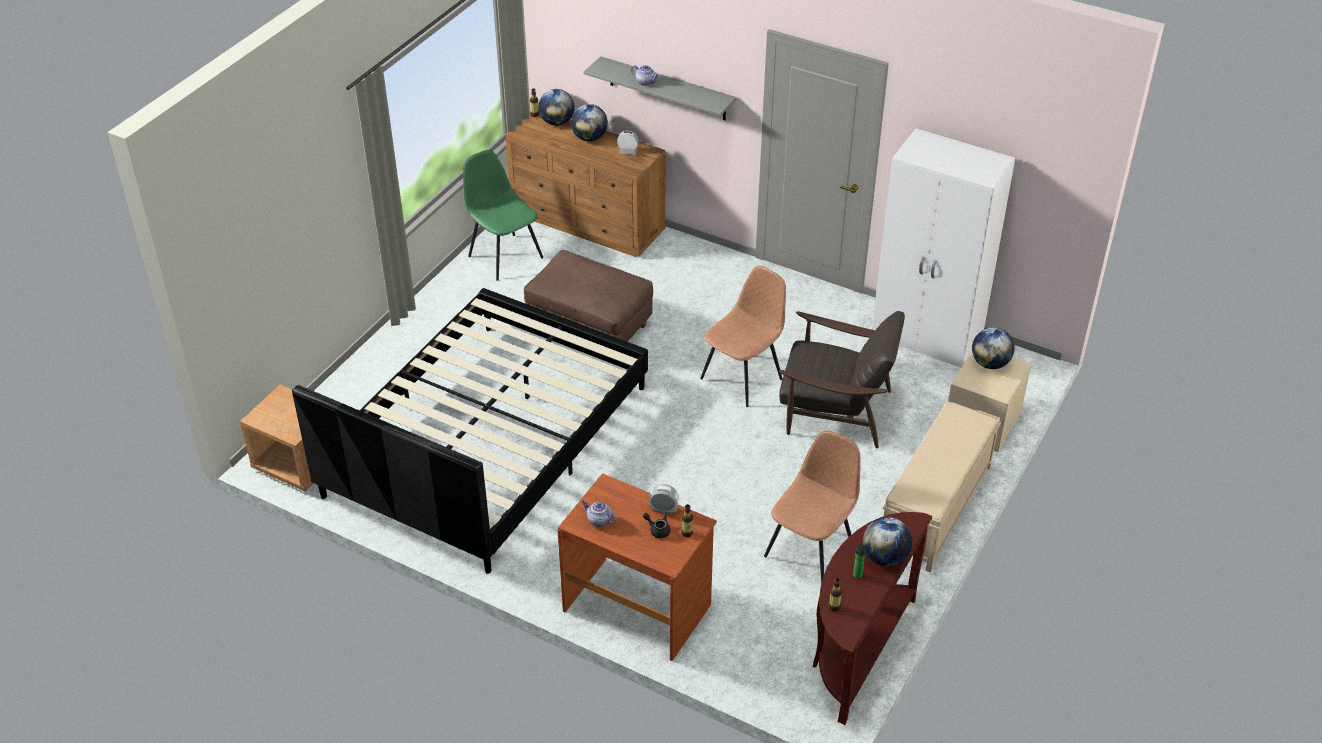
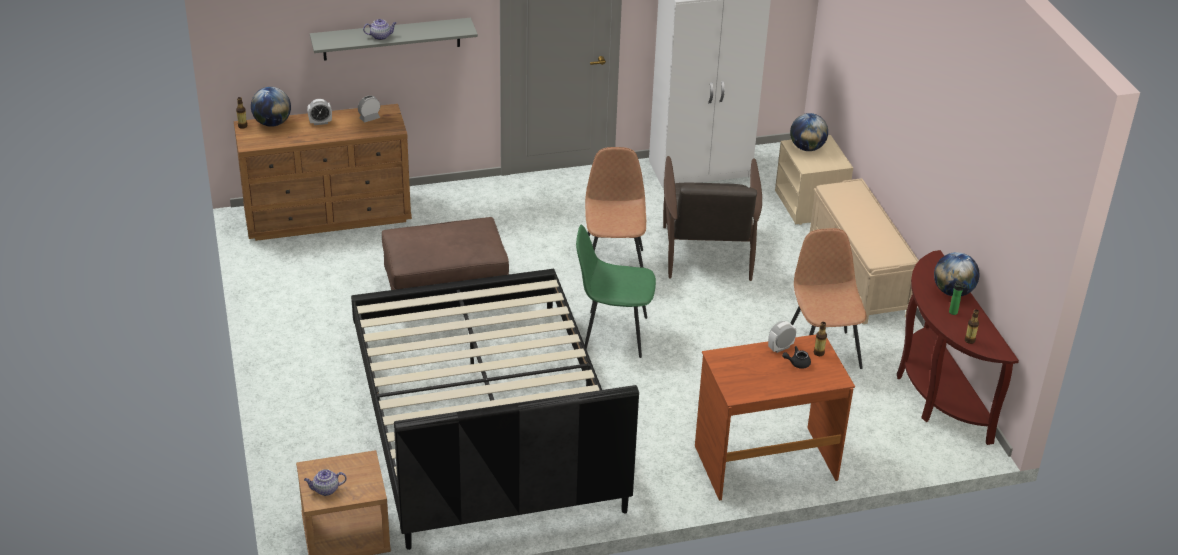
camera: 45 degrees left, 5 degrees down
(504, 256) = (291, 277): green chair -> green chair (613, 334)
(589, 138) = (320, 122): globe -> alarm clock
(598, 520) = (749, 383): teapot -> teapot (325, 490)
(835, 410) = (707, 250): brown armchair -> brown armchair turned 120 degrees clockwise

